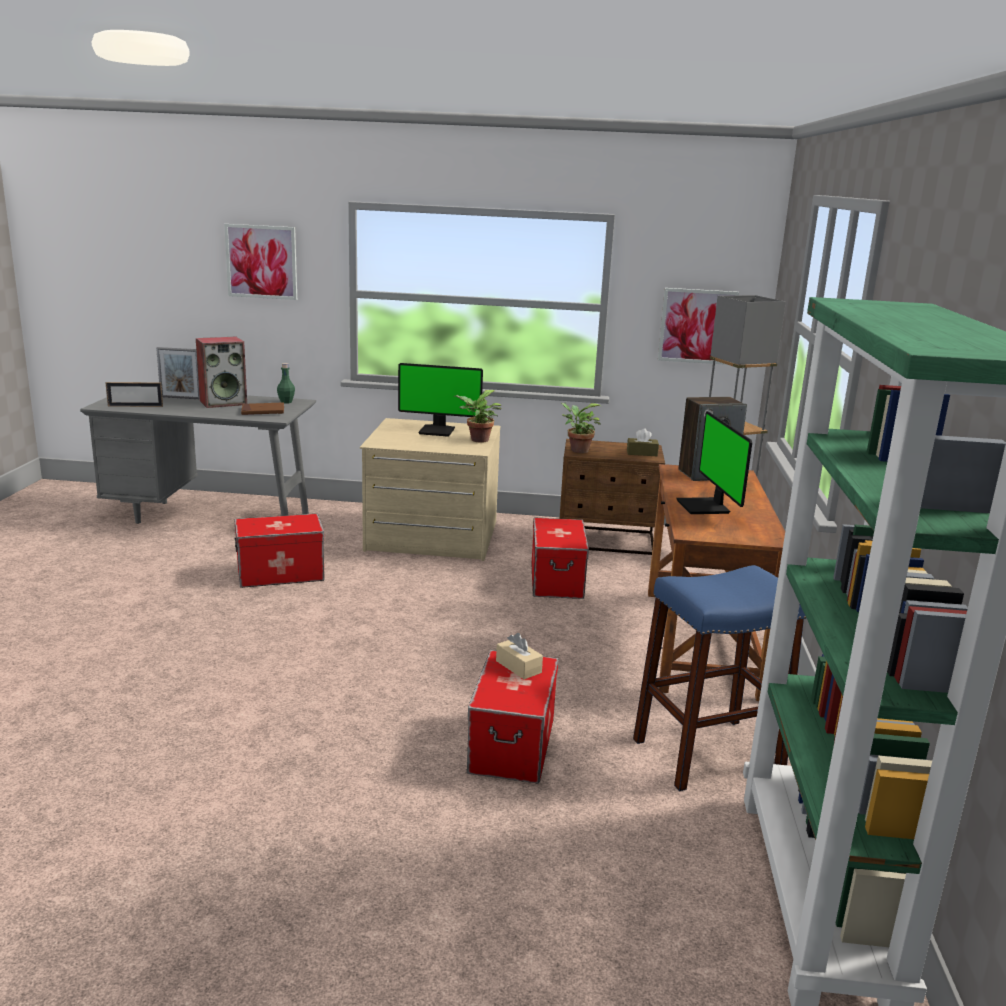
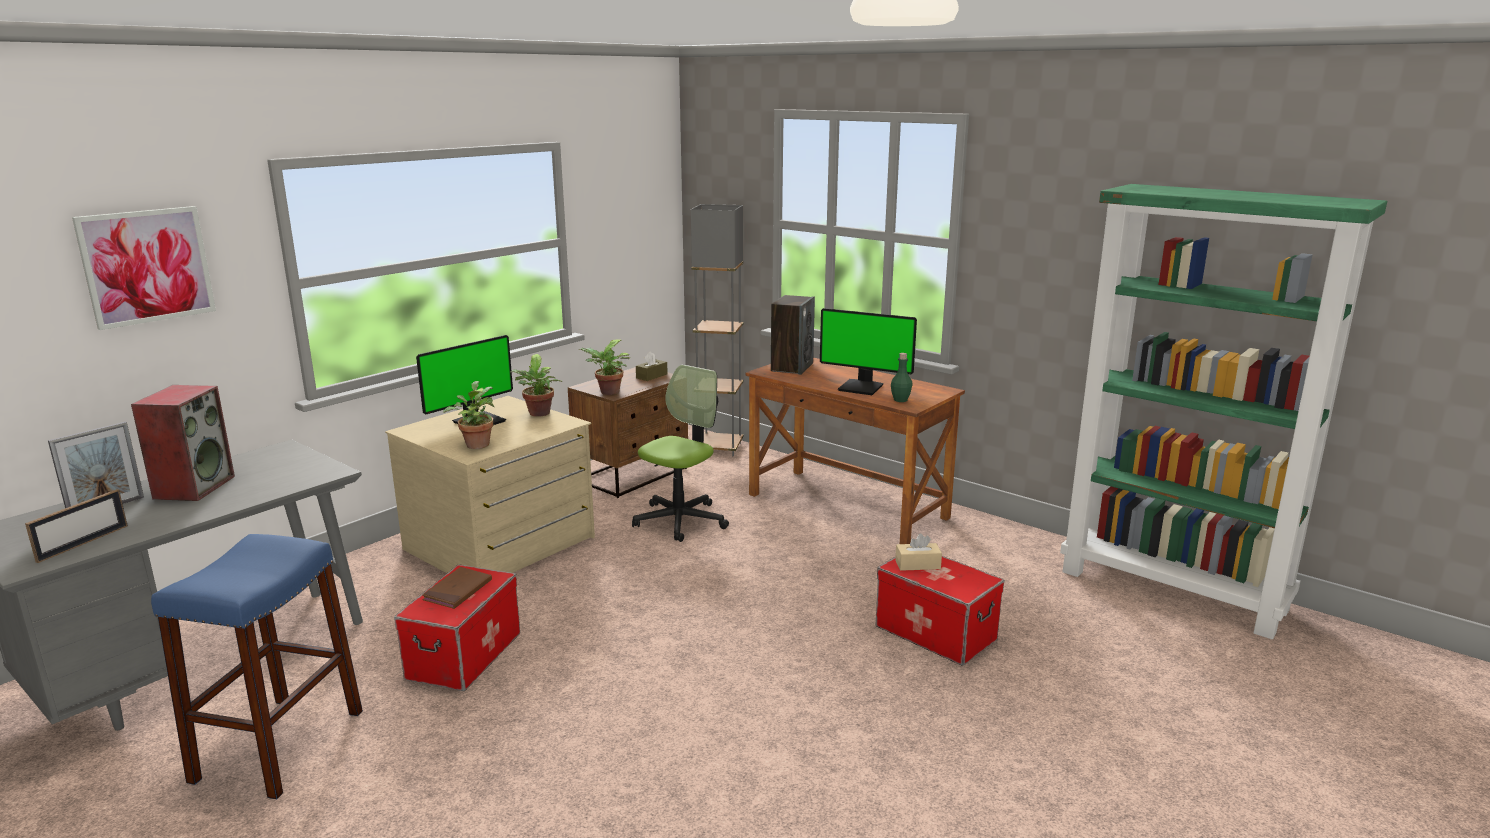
camera: 55 degrees left, 0 degrees up
(263, 411) = (286, 473): brown book -> brown book (458, 591)
(286, 402) = (269, 454): green bottle -> green bottle (900, 400)
(396, 440) = (477, 444): none -> potted plant
(557, 581) = (680, 520): storage box -> office chair
(697, 326) = (635, 243): picture -> none
(708, 753) = (999, 562): blue stool -> blue stool (279, 746)

